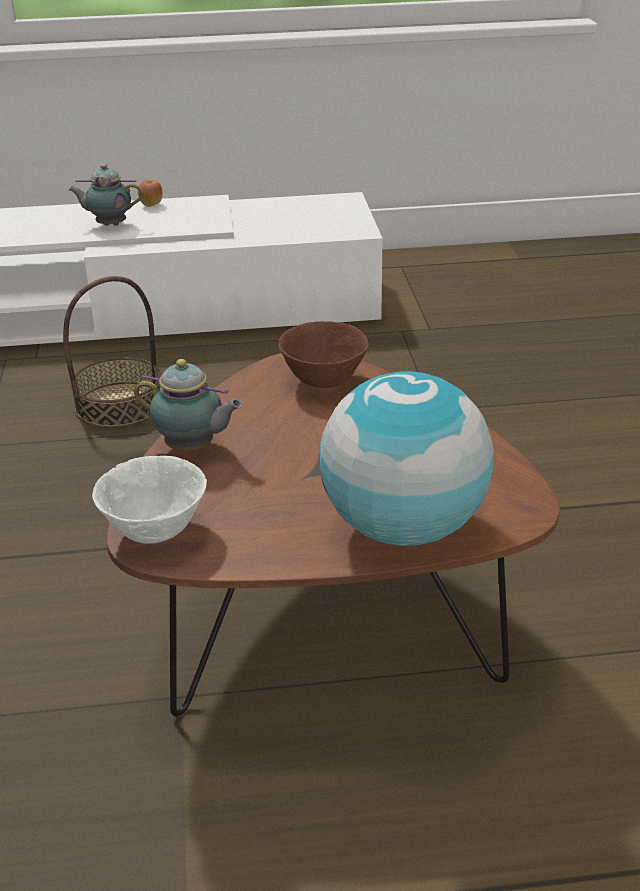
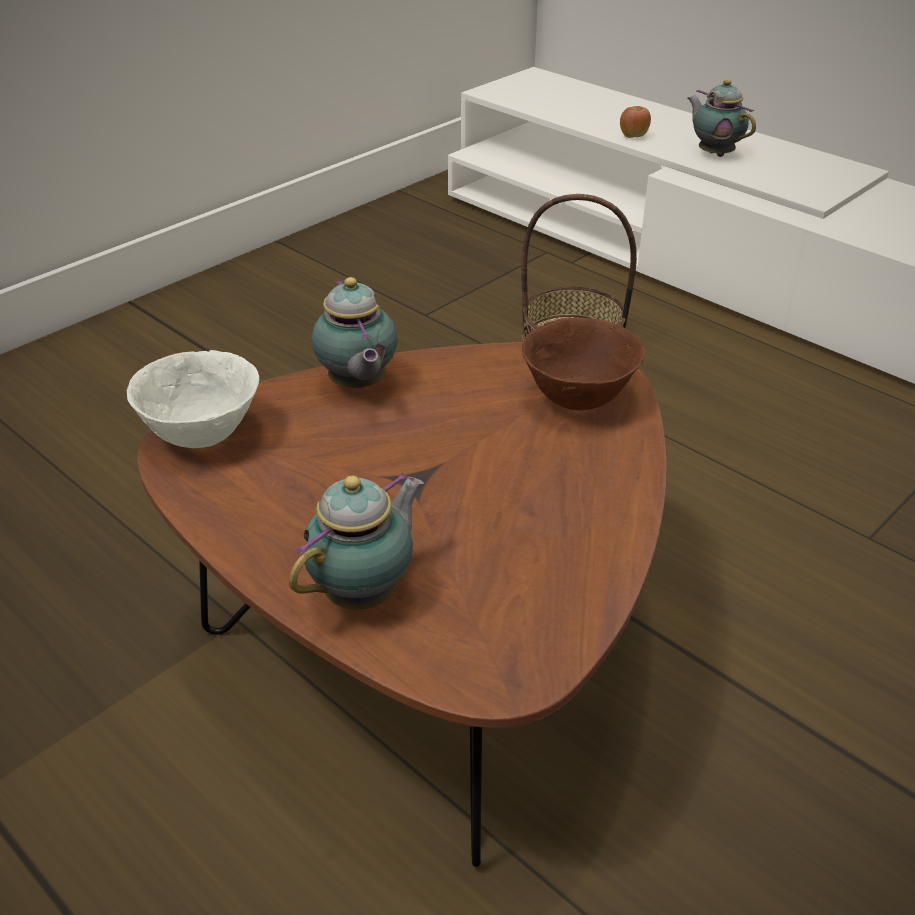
camera: 50 degrees right, 5 degrees up
(151, 204) = (788, 150): apple -> apple (633, 136)
(404, 527) = (366, 592): globe -> teapot

